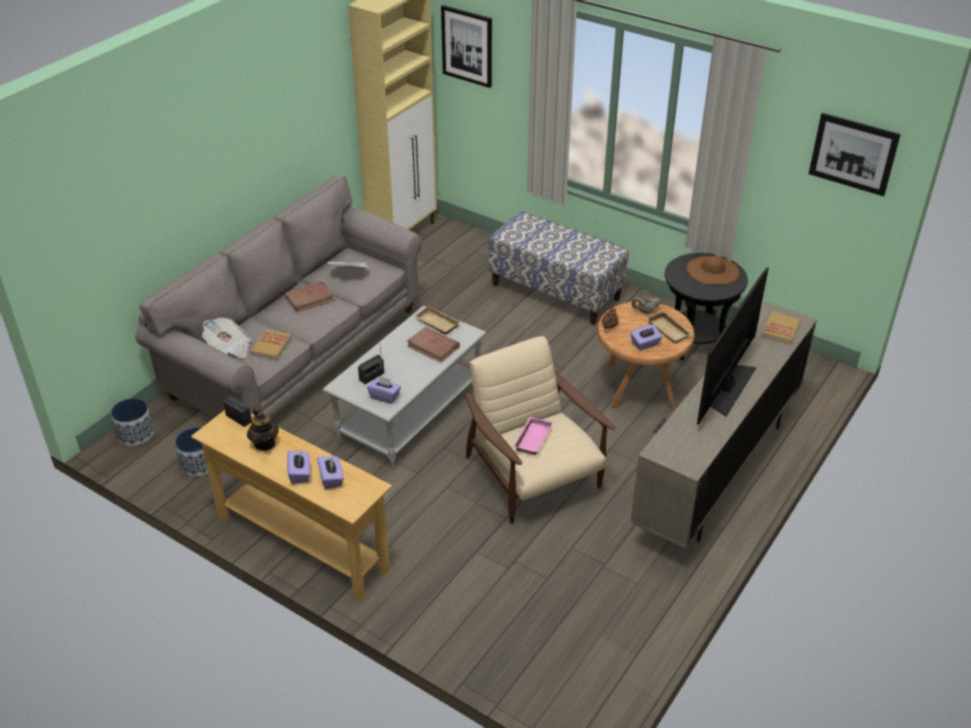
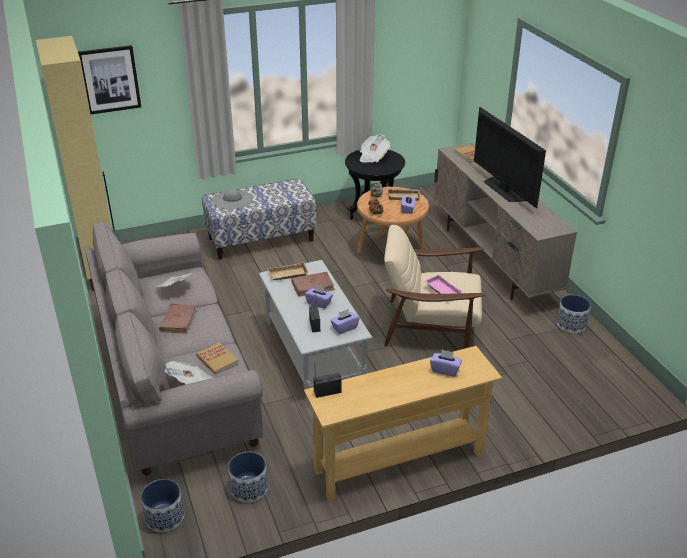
camera: 55 degrees left, 5 degrees down
(265, 443) = (372, 388): teapot -> none
(300, 474) = (425, 383): purple tissue box -> purple tissue box (319, 303)
(533, 231) = (232, 200): none -> grey hat
(657, 591) = (571, 324): none -> planter
(712, 270) = (373, 157): brown hat -> newspaper
(853, 154) = (431, 36): picture -> none

